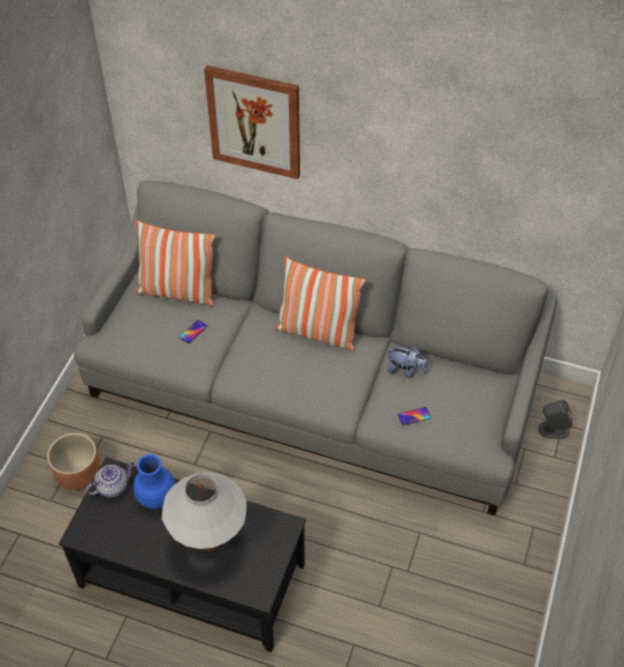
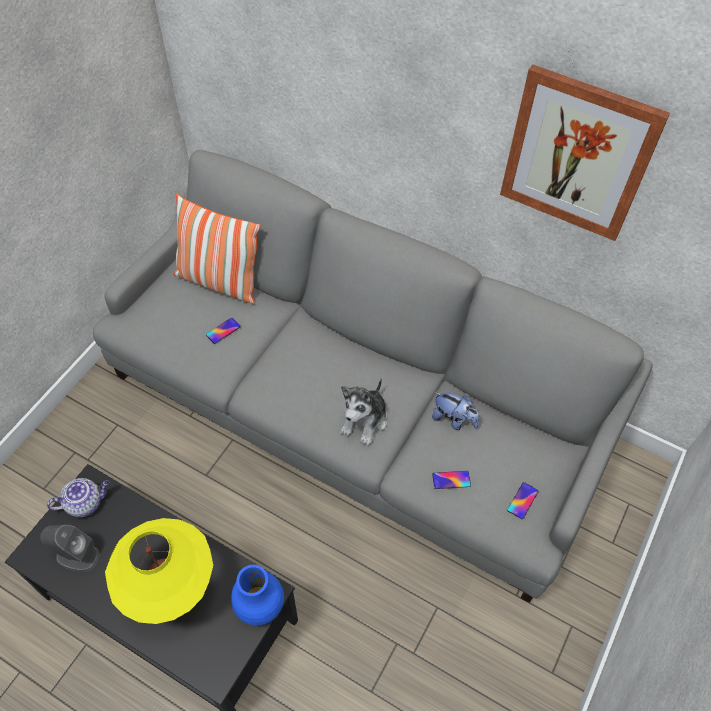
camera: 10 degrees right, 5 degrees up
(78, 475) = (80, 465): brown planter -> none
(157, 497) = (130, 525): blue vase -> blue vase (260, 604)
(209, 541) = (175, 594): white table lamp -> yellow table lamp
(255, 122) = (321, 96): picture -> picture (577, 155)
(317, 332) = (362, 355): pillow -> none
(332, 383) = (365, 420): none -> plush toy
(474, 422) = (522, 500): none -> phone
(553, 430) = (617, 508): grey speaker -> grey speaker (77, 555)

